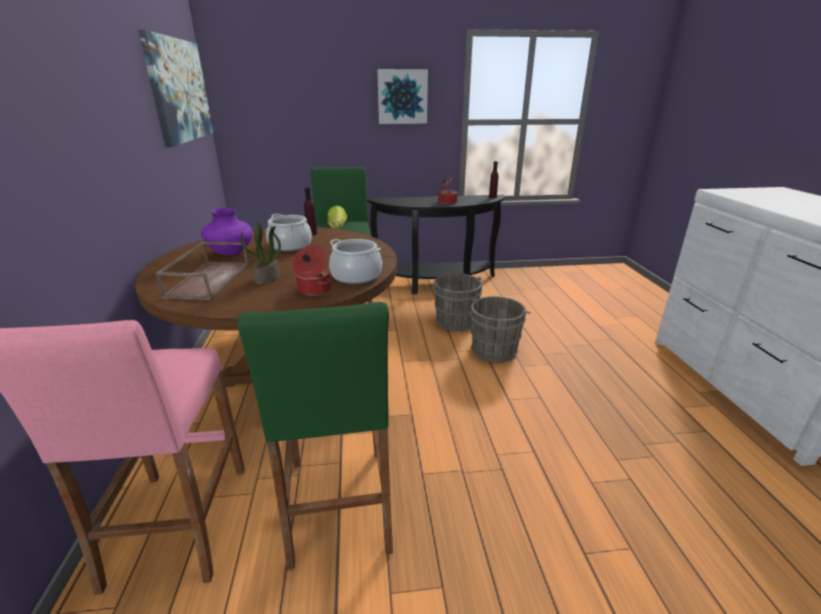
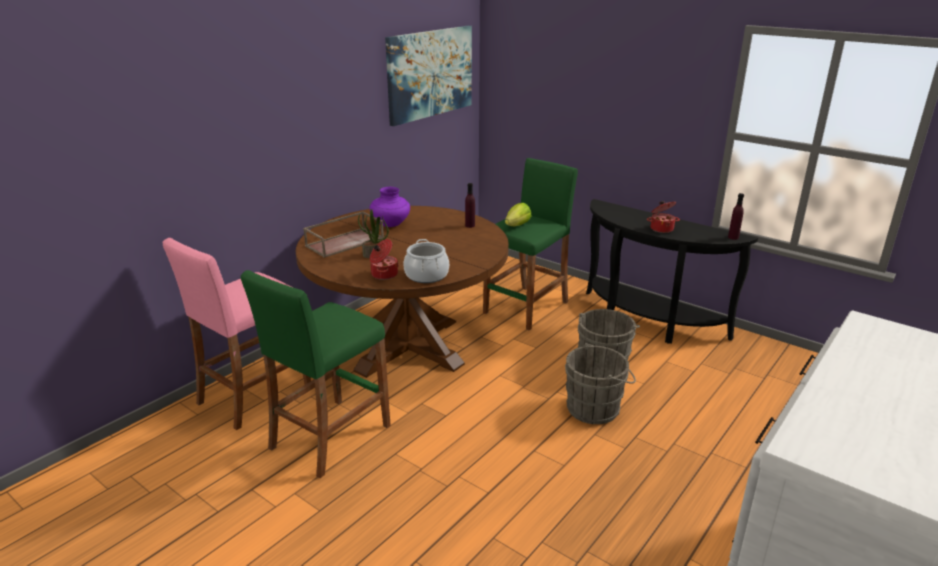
camera: 45 degrees right, 0 degrees up
(290, 246) = (435, 232): cooking pot -> none
(402, 97) = (657, 94): picture -> none

